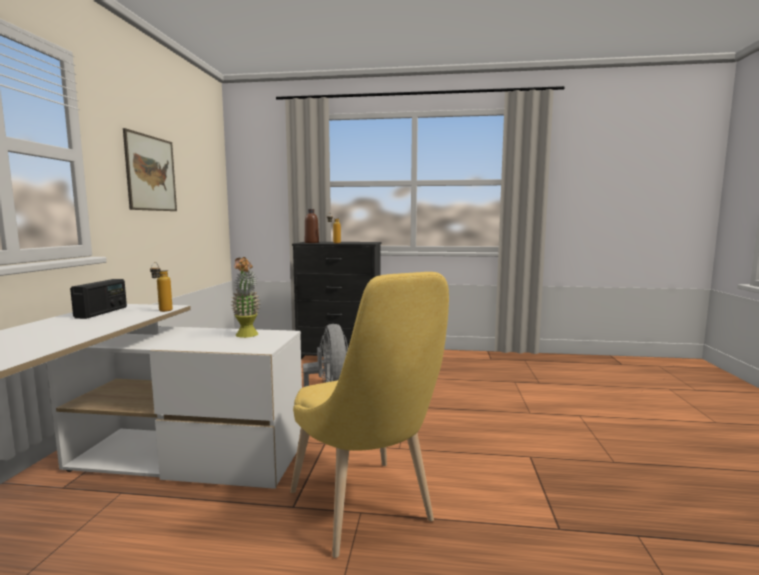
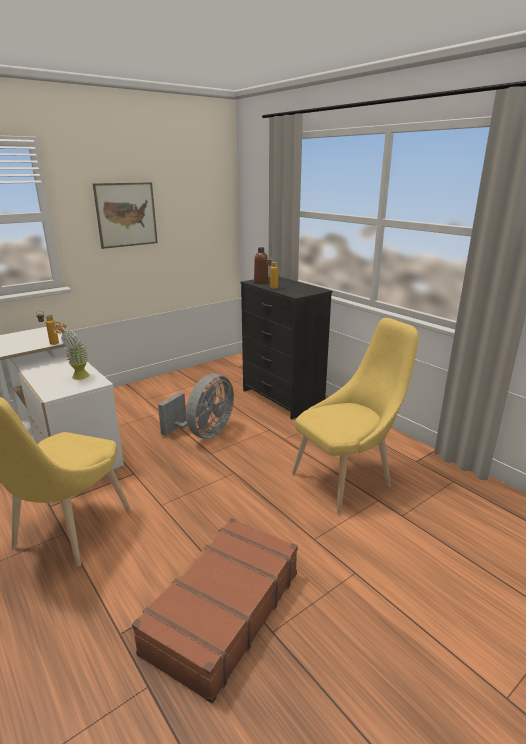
camera: 45 degrees right, 15 degrees up
(102, 312) = (31, 335): radio -> none
(478, 380) = (347, 479): none -> yellow chair
(574, 472) = (222, 611): none -> brown suitcase

